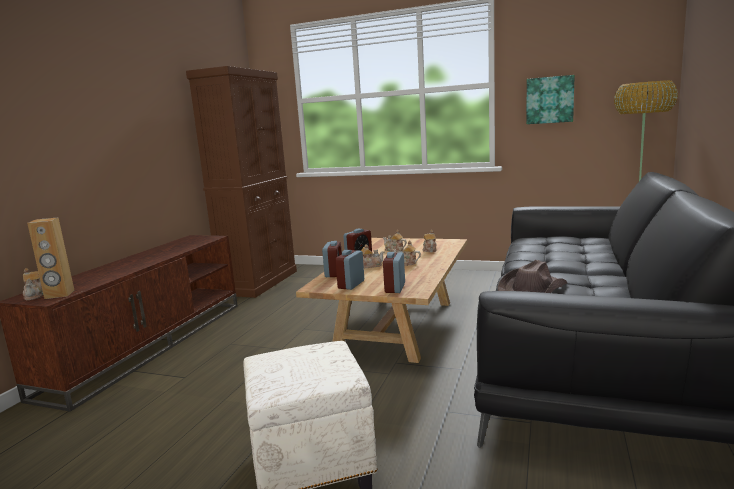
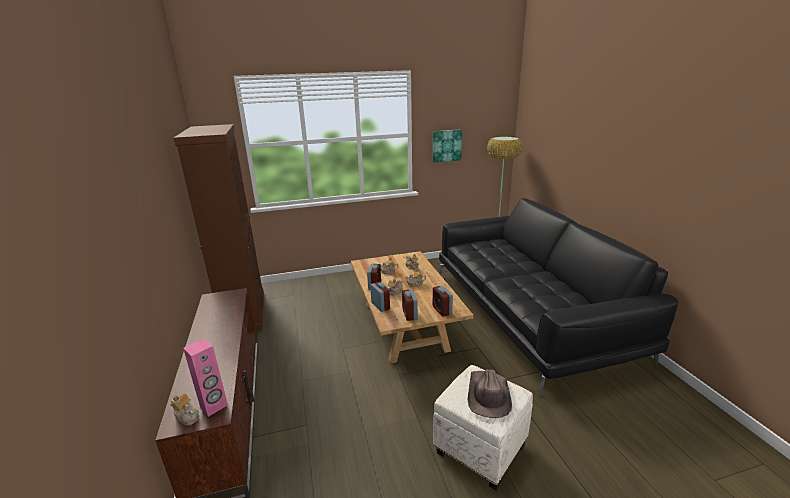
camera: 35 degrees left, 10 degrees up
(59, 294) = (214, 406): brown speaker -> pink speaker
(532, 289) = (524, 293): brown hat -> brown hat (488, 395)

